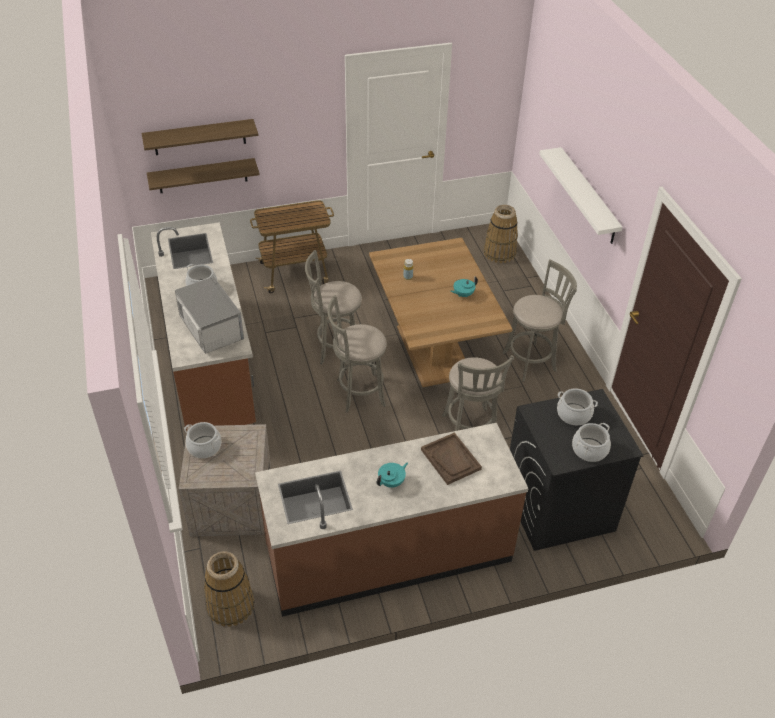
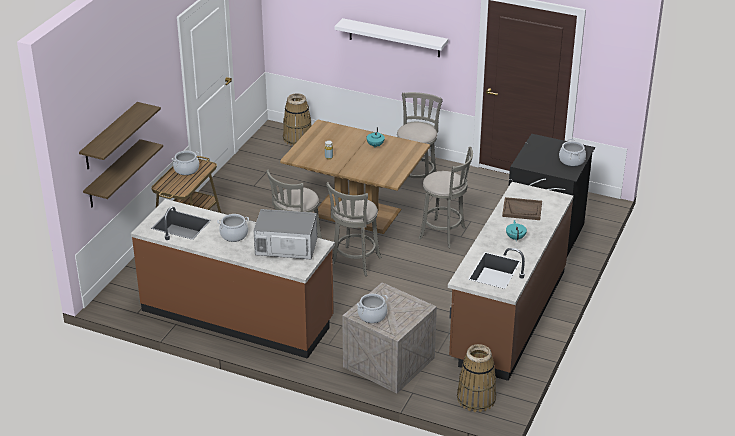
camera: 50 degrees left, 10 degrees down
(573, 414) = (540, 152): cooking pot -> cooking pot (186, 170)

